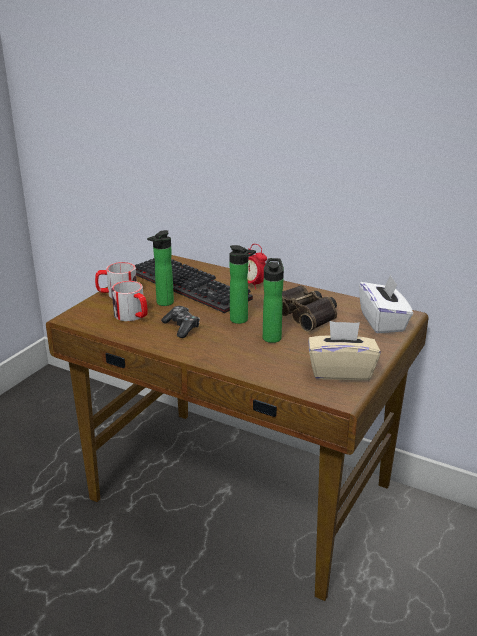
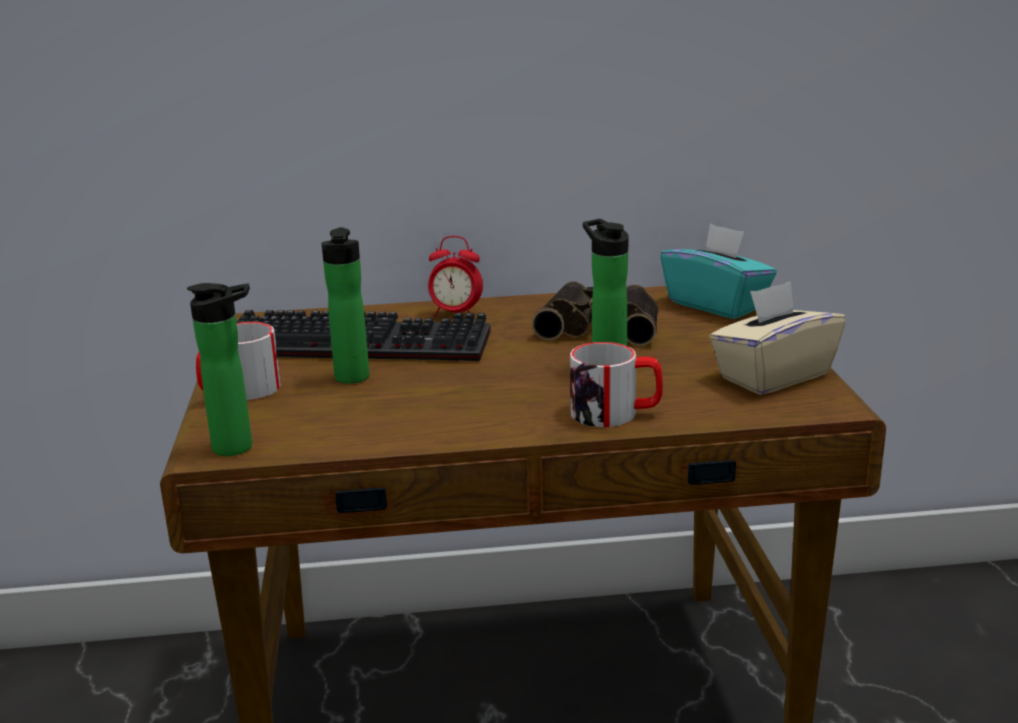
camera: 35 degrees left, 5 degrees down
(133, 316) = (328, 412): mug -> mug (616, 413)
(181, 327) = (444, 400): game controller -> none
(241, 320) = (522, 362): bottle -> bottle (239, 447)
(383, 322) = (716, 305): white tissue box -> turquoise tissue box

